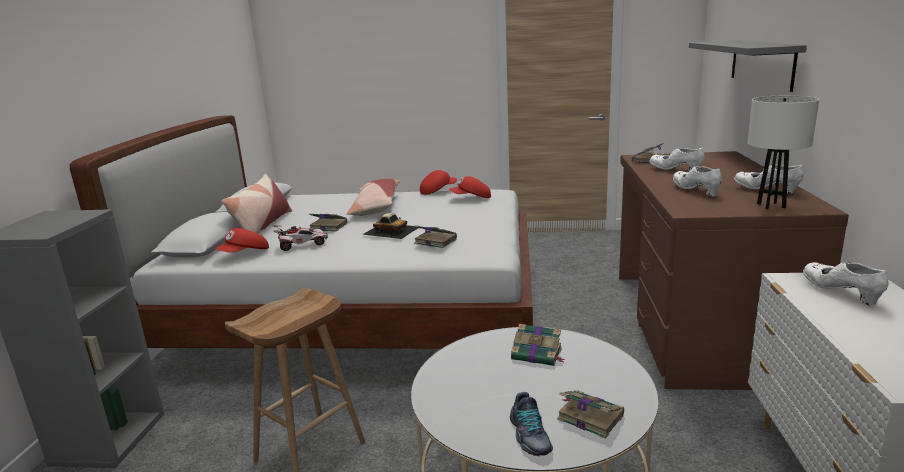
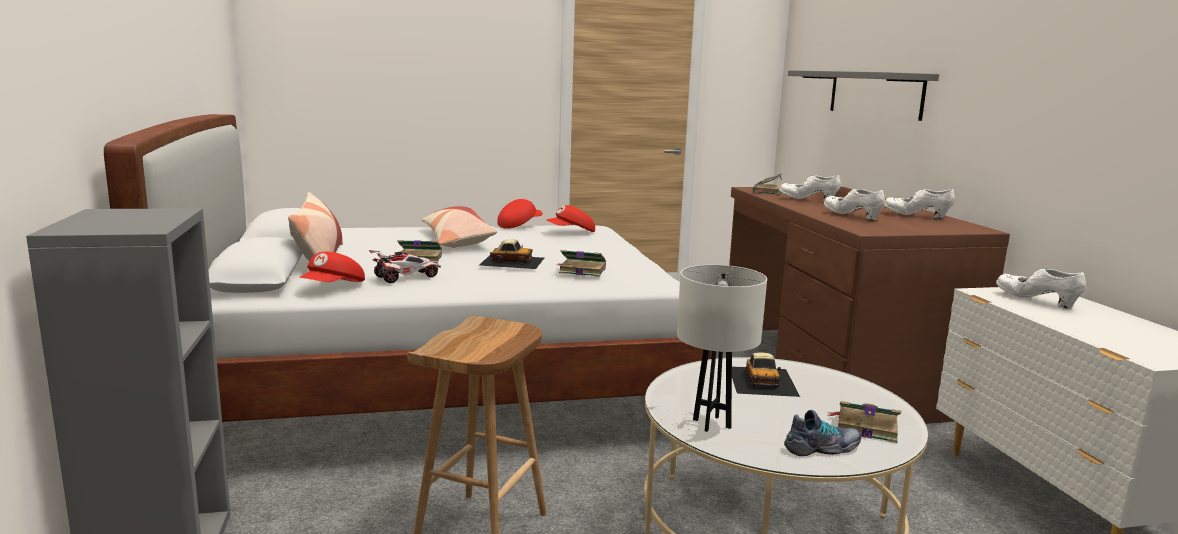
camera: 20 degrees left, 5 degrees down
(529, 436) = (823, 448): shoe -> shoe turned 75 degrees counterclockwise
(537, 354) = (763, 380): book -> toy car
(771, 205) = (937, 227): white table lamp -> white table lamp (712, 423)

